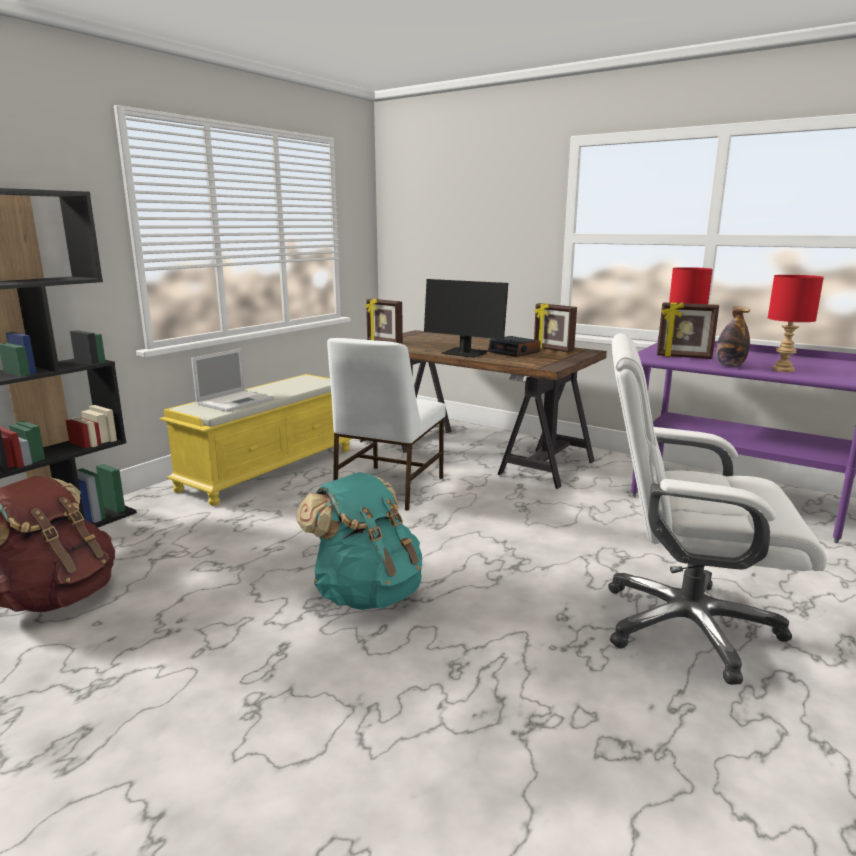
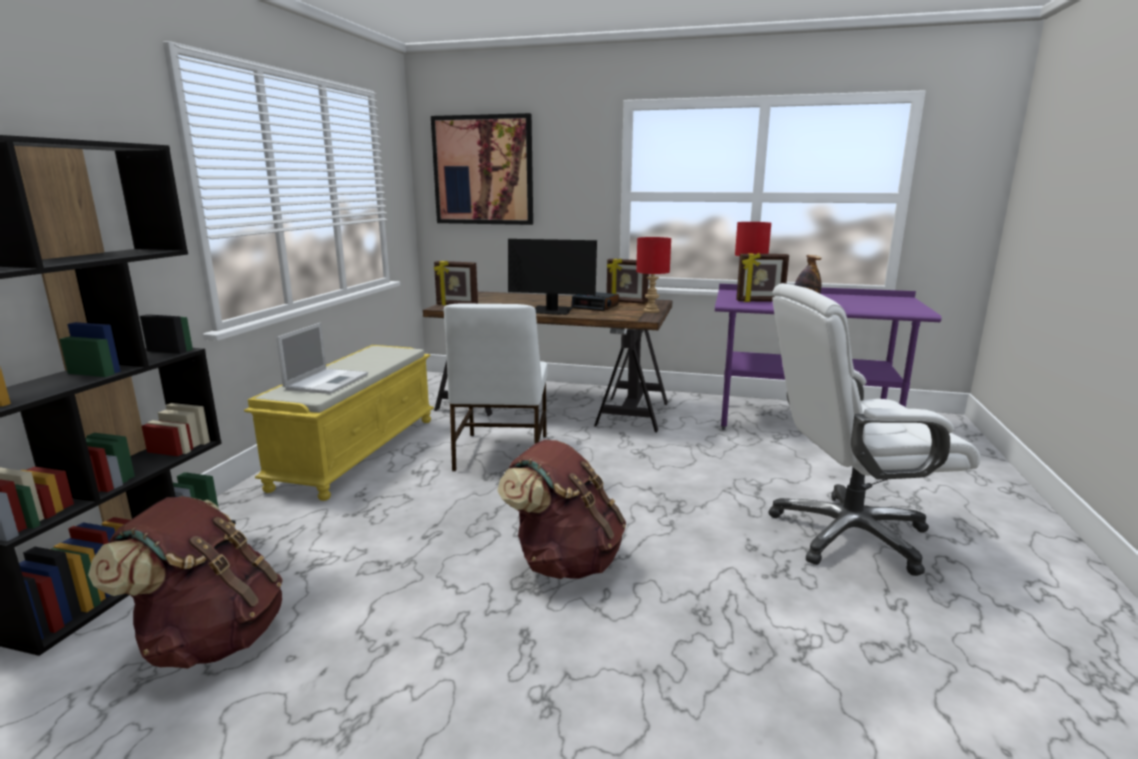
camera: 20 degrees left, 0 degrees up
(367, 593) = (564, 562): turquoise backpack -> brown backpack
(436, 212) = (483, 170): none -> picture
(782, 369) = (846, 307): red table lamp -> red table lamp (650, 311)

